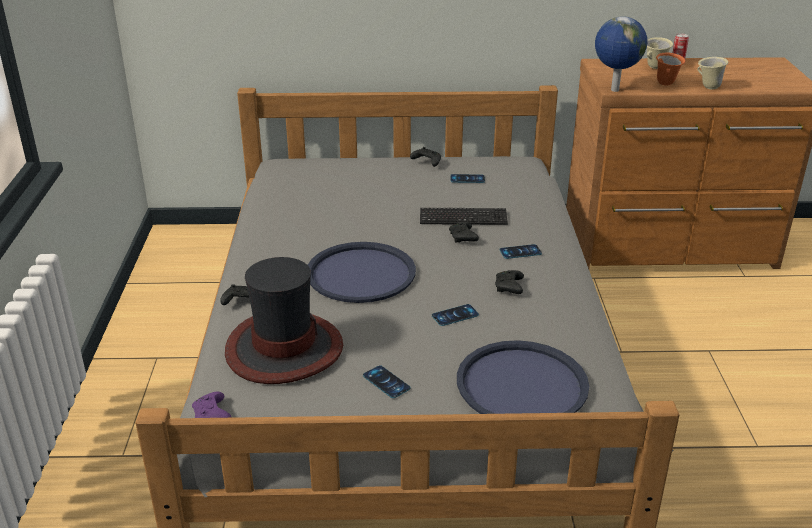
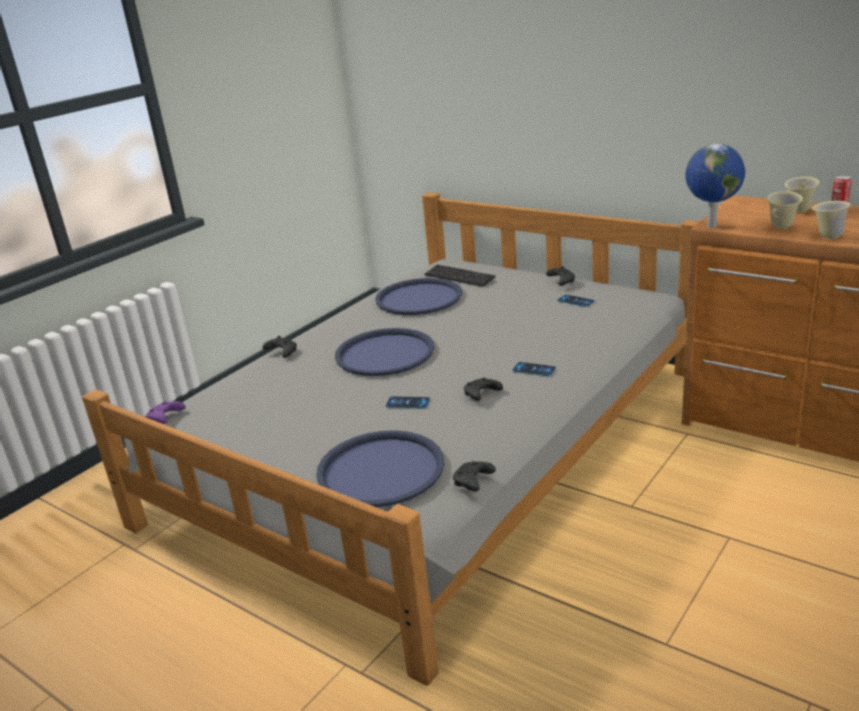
camera: 40 degrees right, 5 degrees down
(284, 349) = (262, 390): hat -> none
(311, 207) = (419, 298): none -> blue tray
(386, 382) = (291, 433): phone -> none
(463, 218) = (524, 331): keyboard -> keyboard (459, 277)
(463, 238) = (501, 347): black game controller -> black game controller (473, 482)
(666, 84) = (781, 228): orange mug -> beige mug

